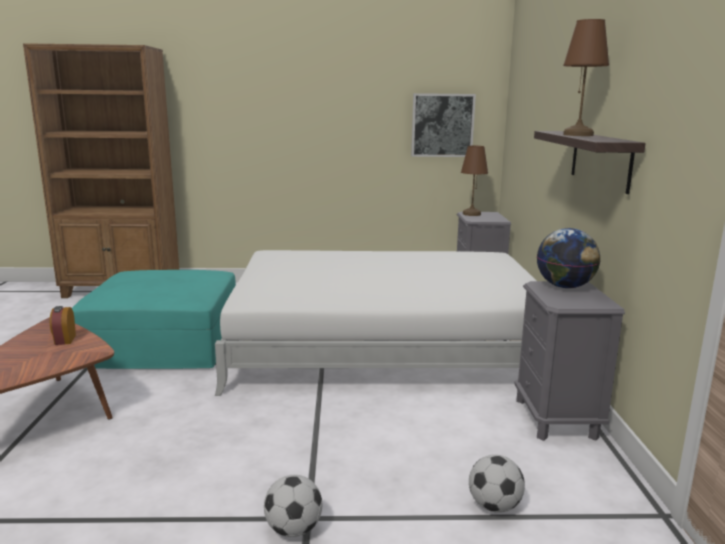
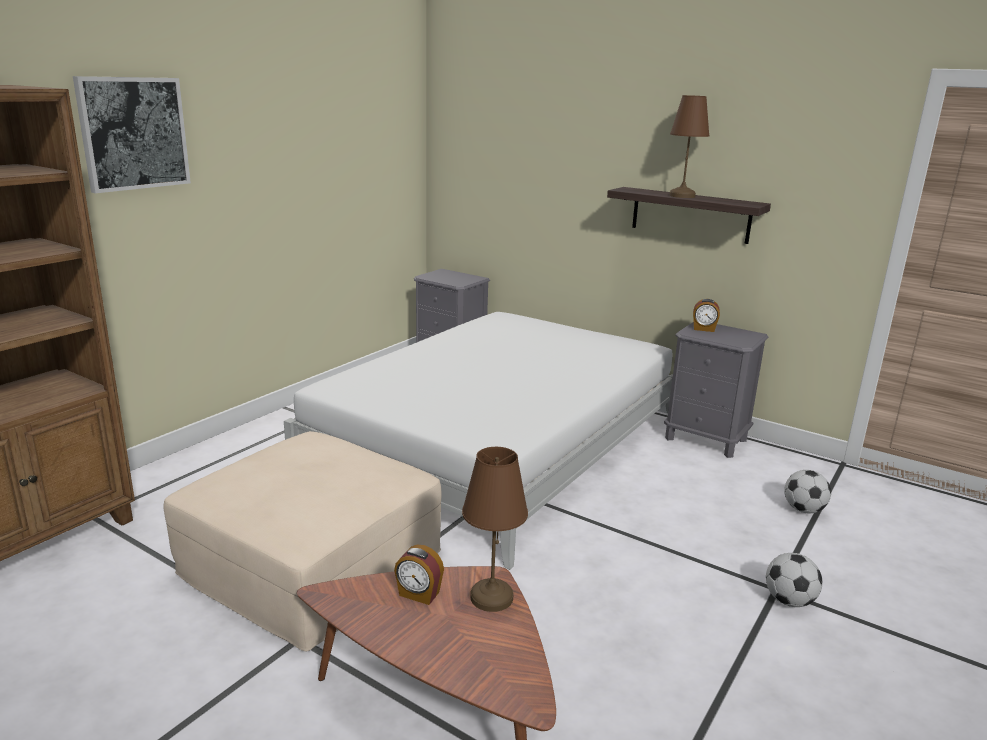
camera: 55 degrees left, 5 degrees up
(165, 343) = (313, 563): turquoise ottoman -> beige ottoman
(442, 125) = (378, 176): picture -> picture (133, 133)
(471, 214) = (434, 277): brown table lamp -> brown table lamp (492, 598)
(565, 287) = (704, 329): globe -> alarm clock

